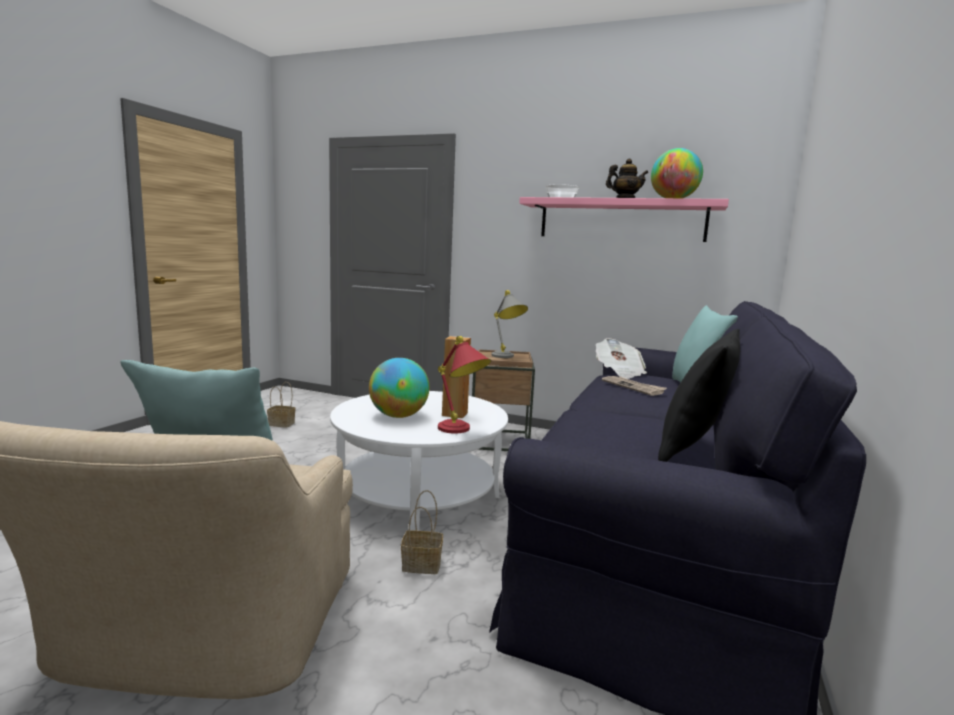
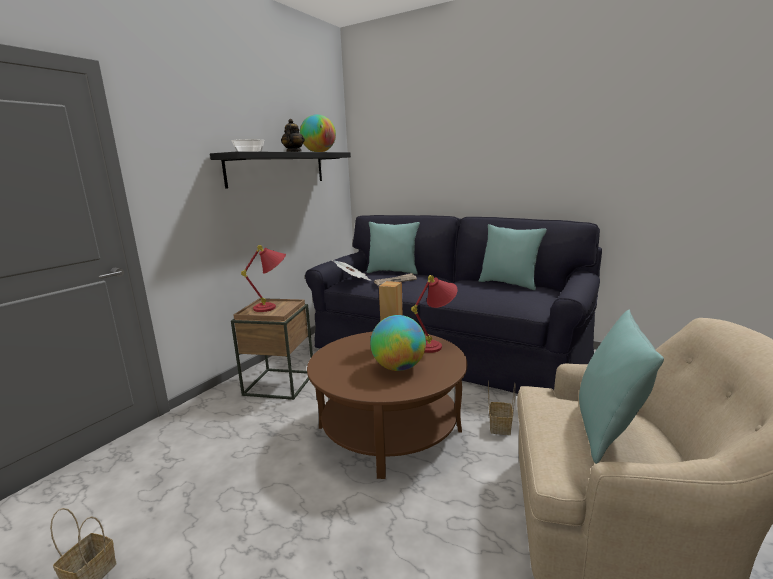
camera: 80 degrees left, 5 degrees up
(418, 494) = (389, 428): white coffee table -> brown coffee table
(506, 357) = (273, 307): grey table lamp -> red table lamp
(621, 220) = (277, 169): pink shelf -> black shelf
(694, 450) = (509, 284): black pillow -> turquoise pillow

